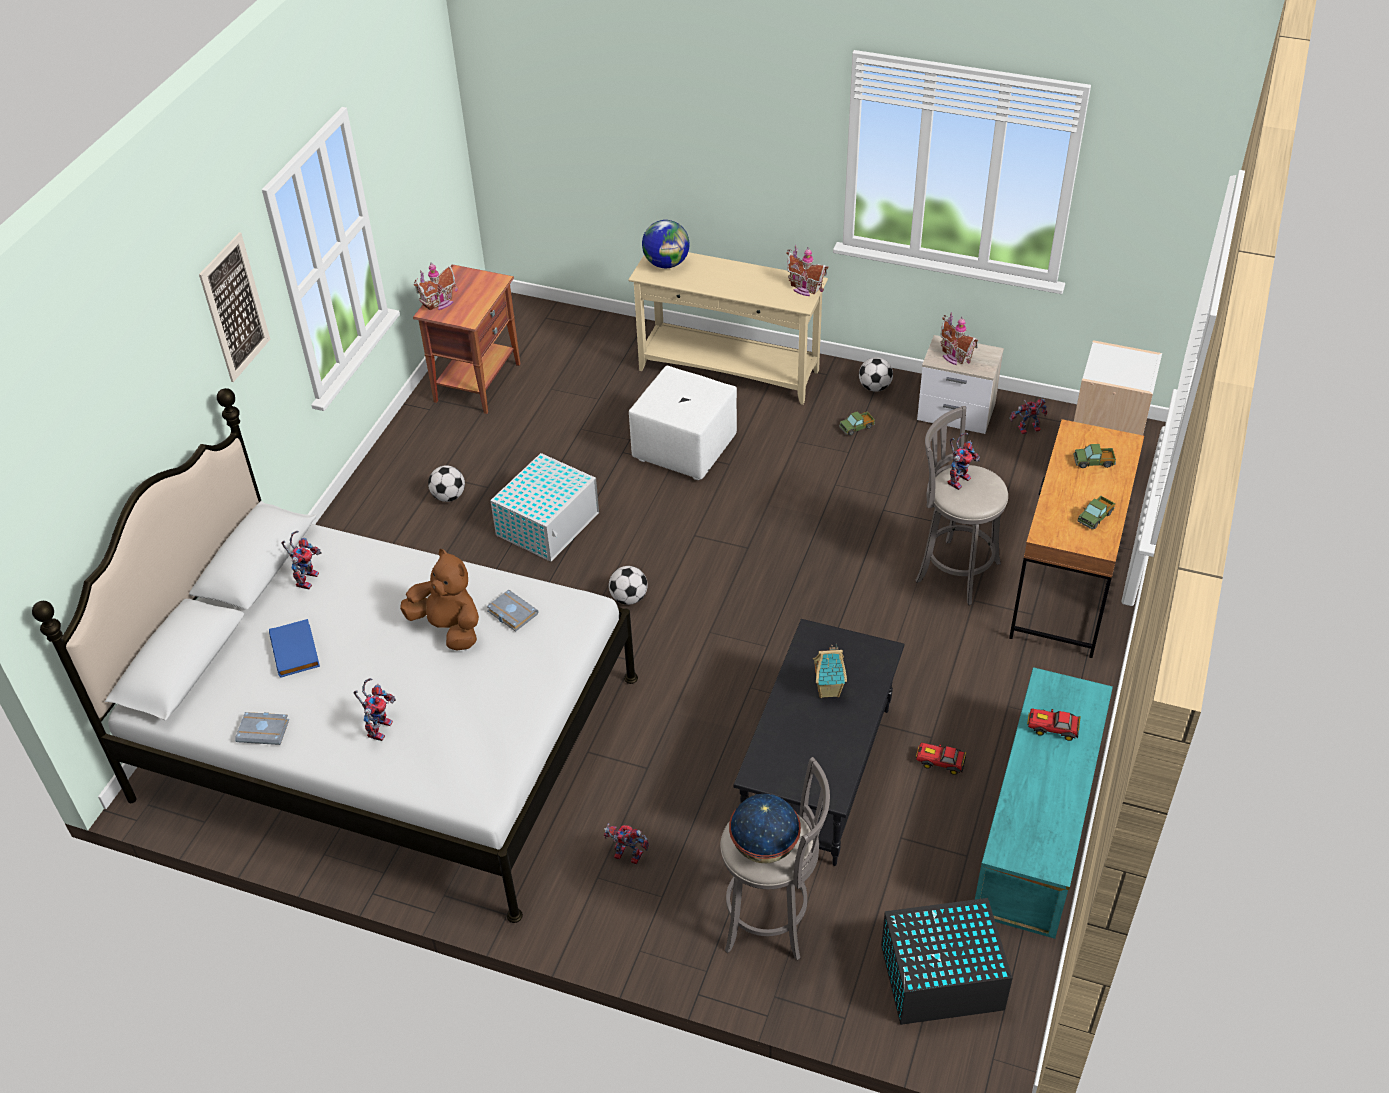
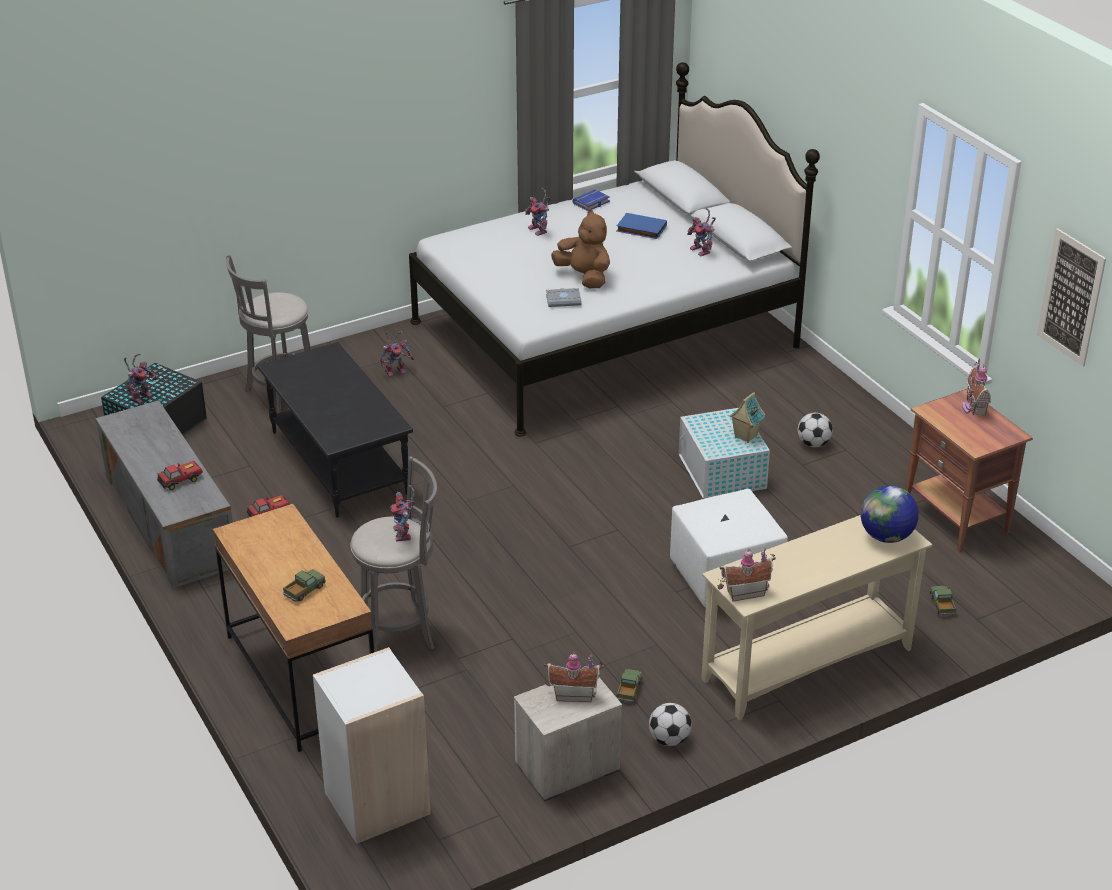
camera: 130 degrees right, 10 degrees down
(235, 308) = (864, 136): picture -> picture (1071, 297)
(264, 730) = (591, 203): grey book -> blue book
(448, 628) = (584, 277): brown plush toy -> brown plush toy turned 120 degrees counterclockwise
(629, 598) = (594, 469): football -> none
(765, 847) = (270, 301): globe -> none
(829, 690) = (342, 406): toy house -> toy house (745, 437)
(1027, 430) = (484, 796): toy robot -> toy robot (141, 396)
(1039, 826) = (168, 520): turquoise bench -> grey bench
(1095, 517) = (259, 549): toy truck -> toy truck (942, 605)

